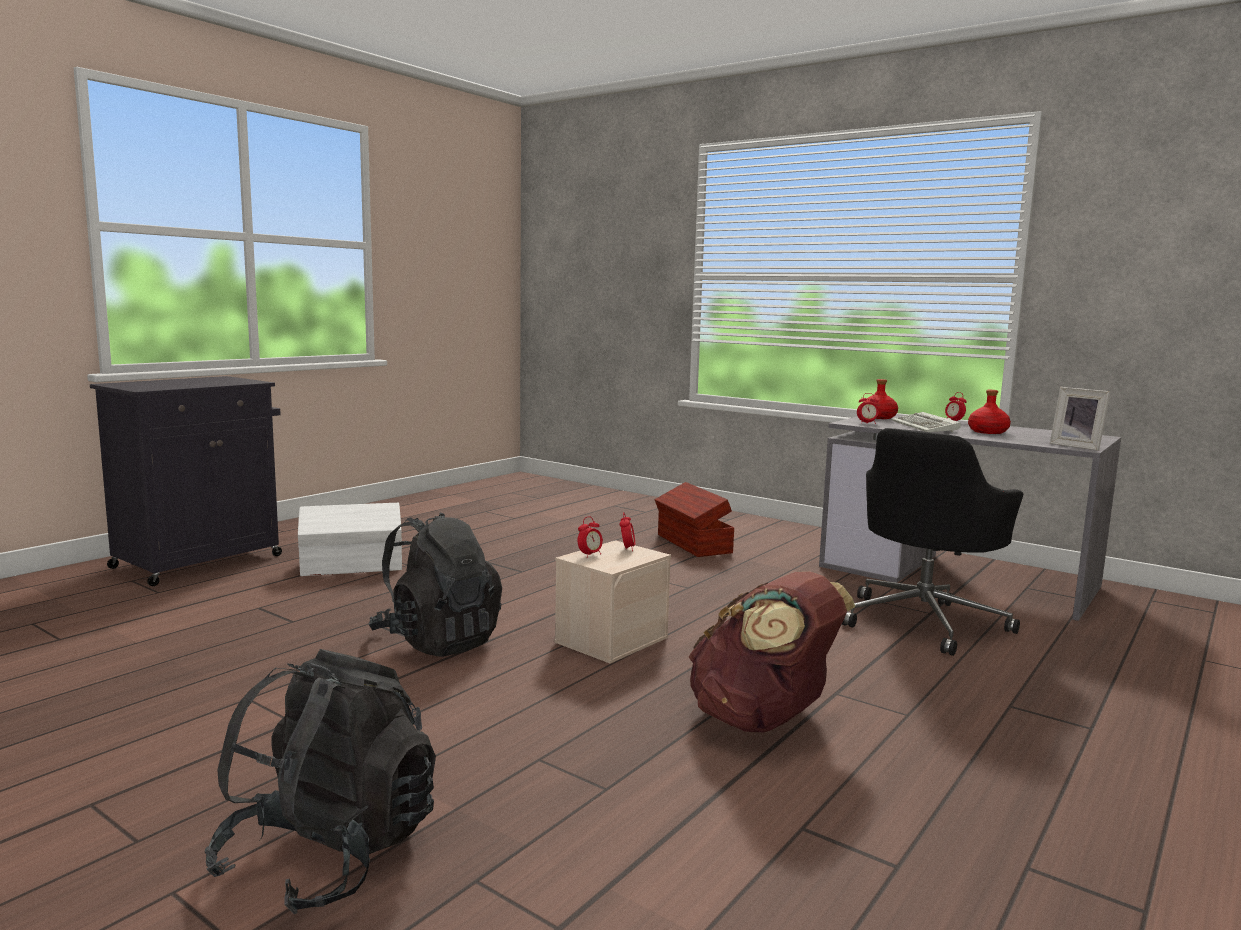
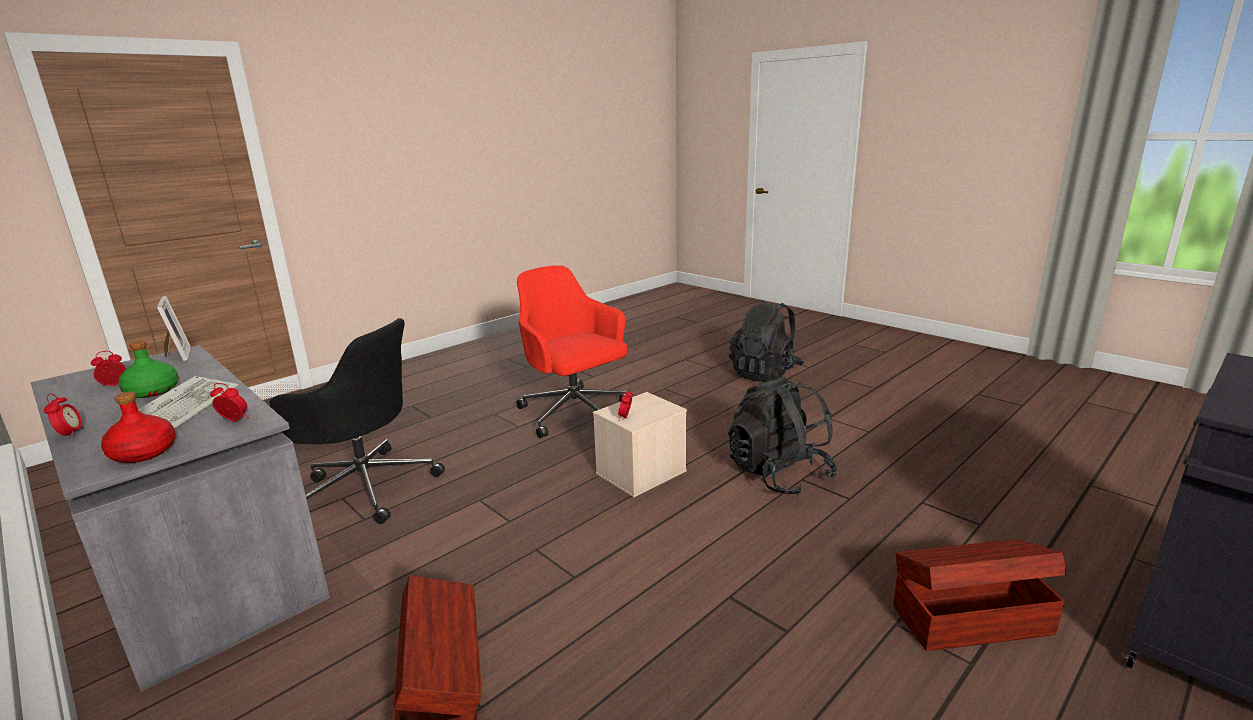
camera: 170 degrees left, 10 degrees up
(353, 567) = (968, 618): white storage box -> brown storage box
(590, 555) = (658, 410): alarm clock -> alarm clock (115, 385)
(763, 720) = (575, 412): brown backpack -> red office chair
(924, 621) = (365, 487): black office chair -> black office chair turned 60 degrees clockwise
(988, 432) = (152, 391): red bottle -> green bottle

